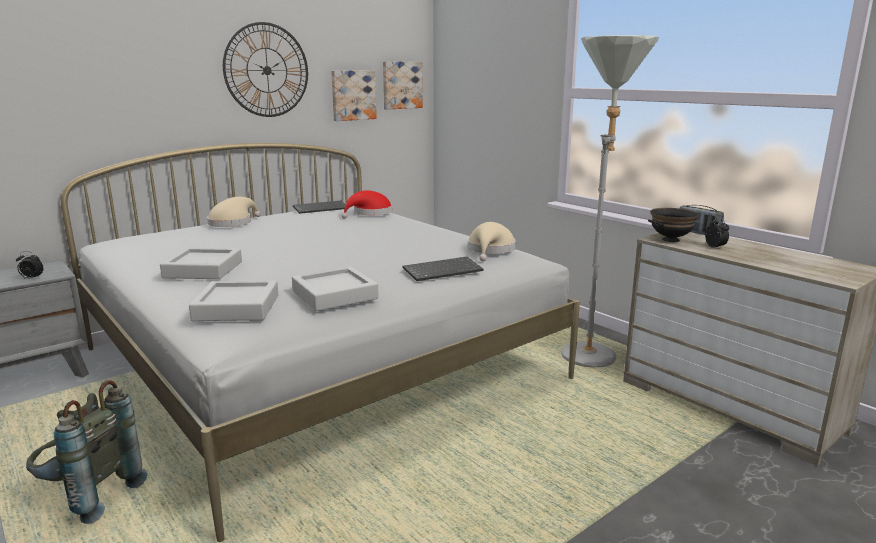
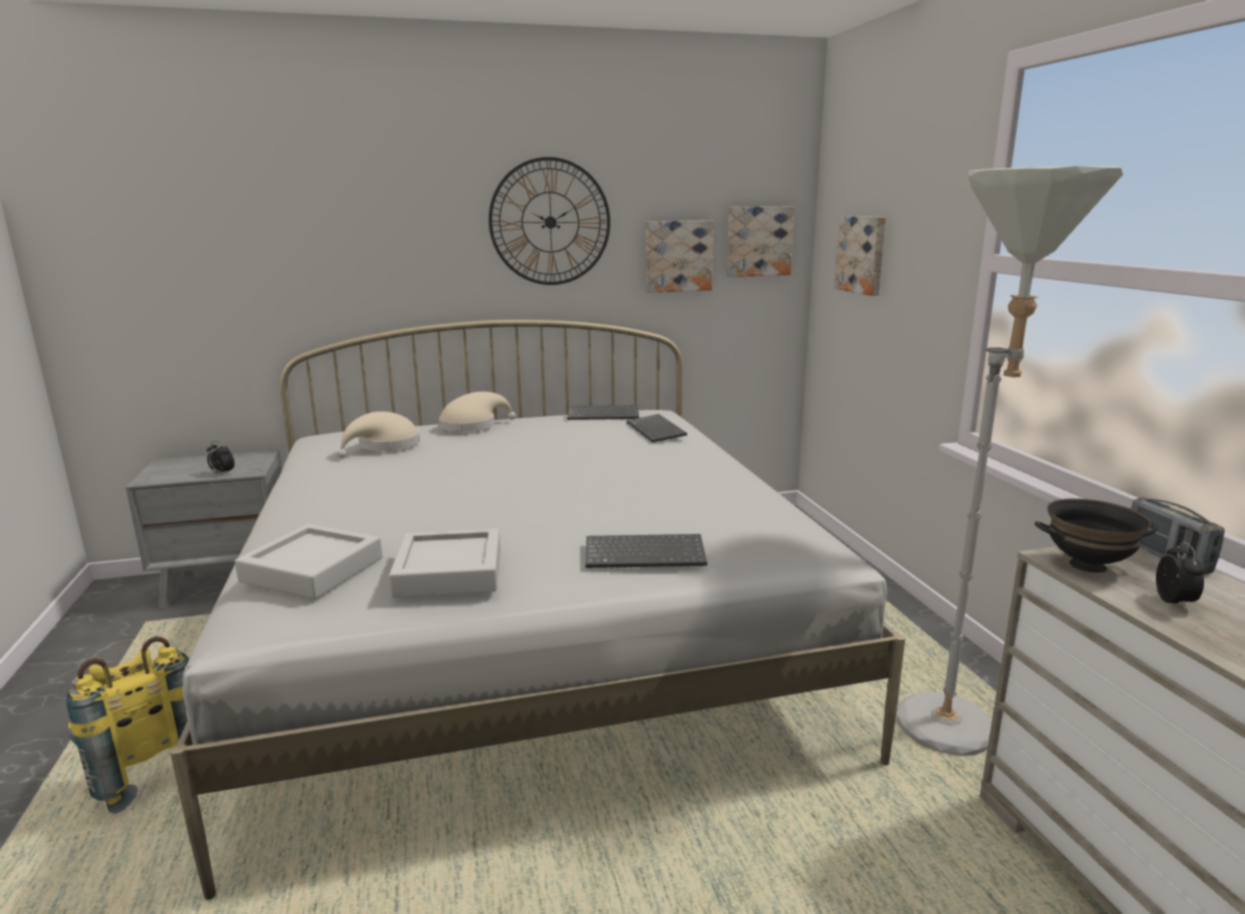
camera: 25 degrees right, 0 degrees up
(88, 497) = (143, 772): grey backpack -> yellow backpack
(203, 269) = (353, 497): grey tray -> none
(370, 213) = (657, 430): red hat -> keyboard
(475, 92) = (862, 254): none -> picture
(490, 250) = (761, 525): beige hat -> beige hat (385, 446)

